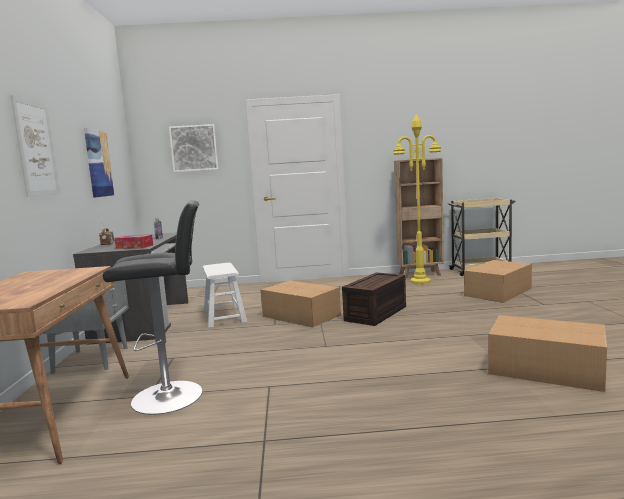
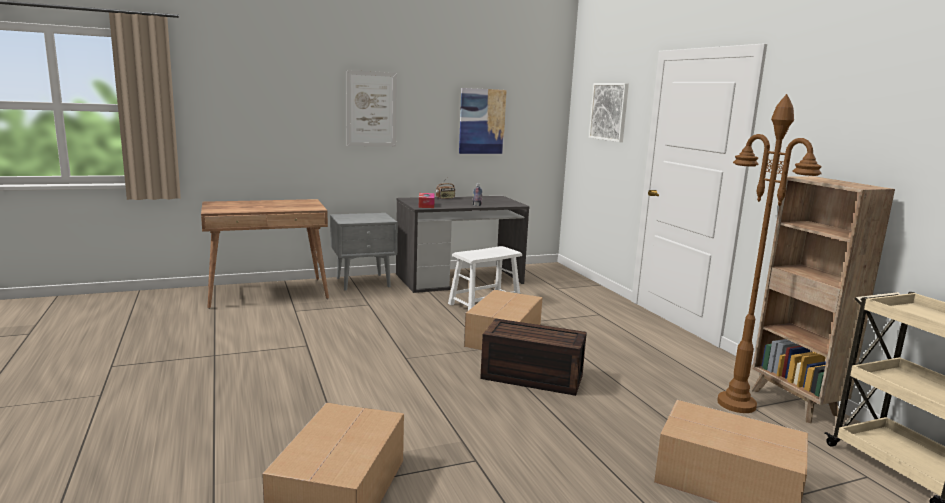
camera: 70 degrees right, 5 degrees up
(173, 395) = (294, 317): black stool -> none
(420, 282) = (735, 403): yellow floor lamp -> brown floor lamp

